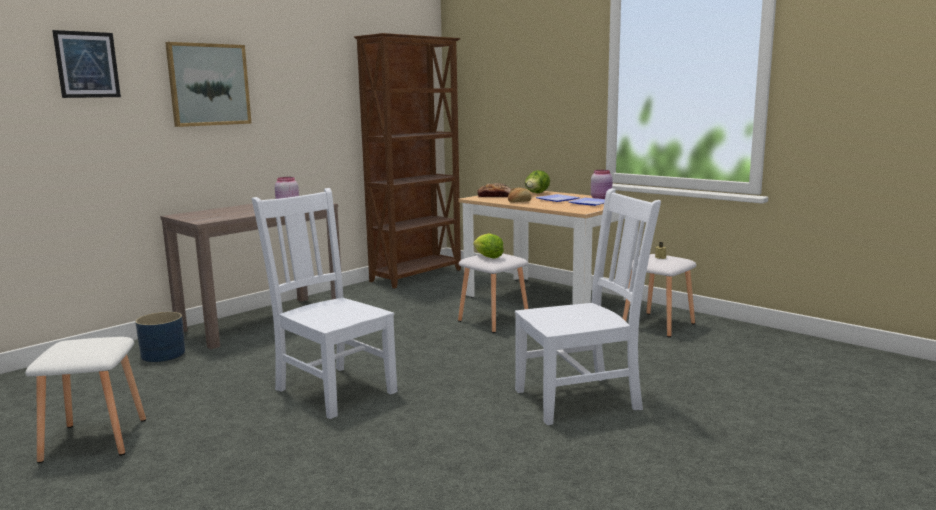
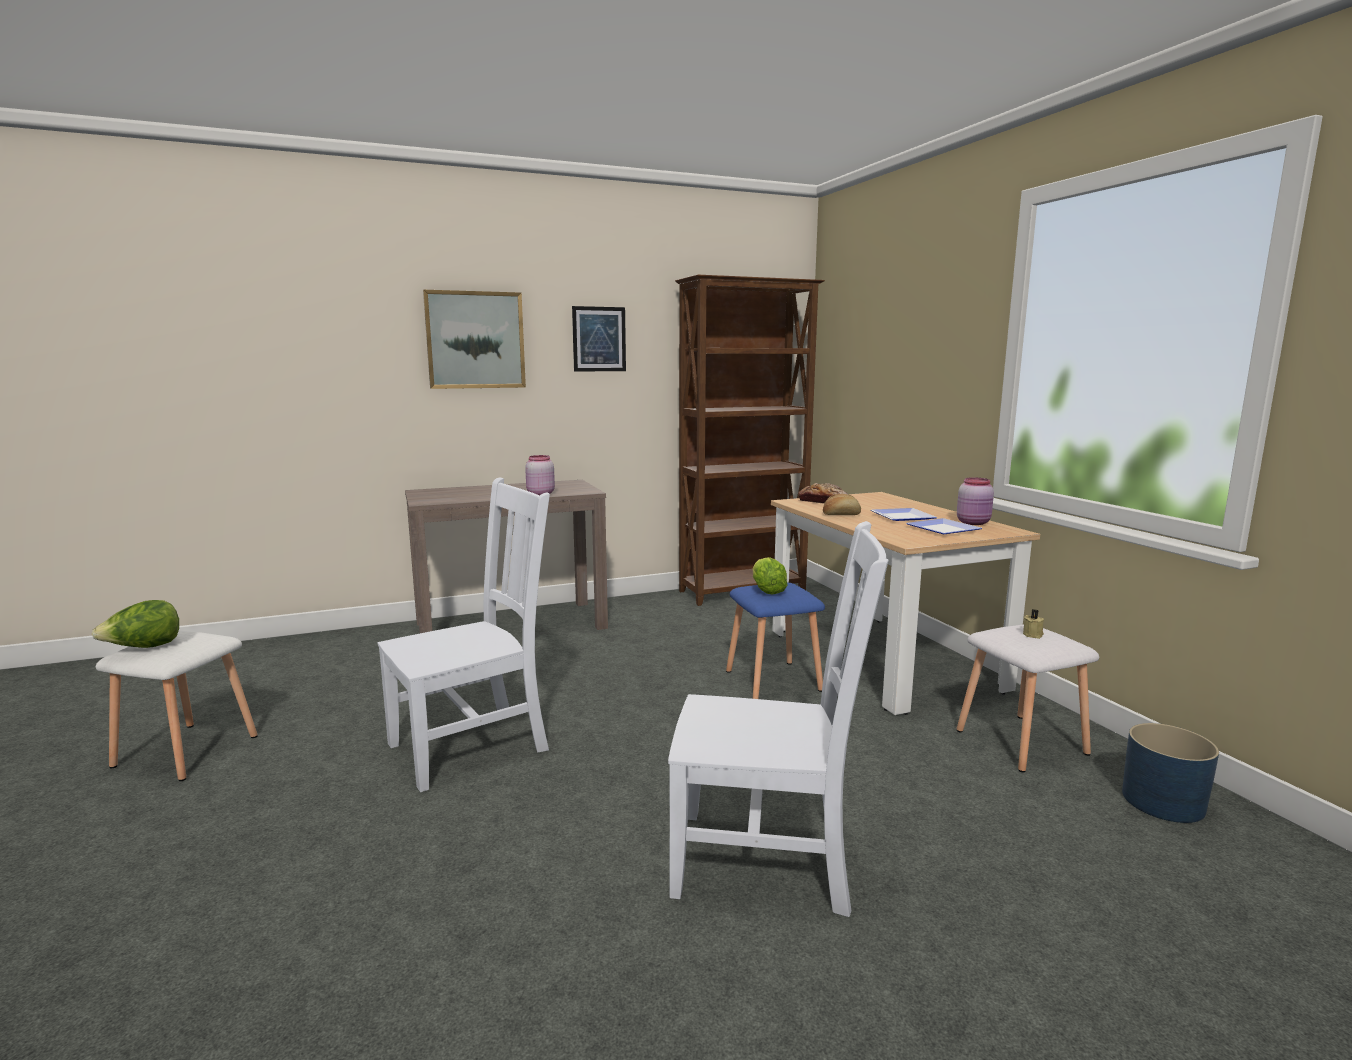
camera: 25 degrees right, 0 degrees up
(87, 64) = (329, 316): picture -> picture (599, 339)
(163, 354) = (373, 650): blue planter -> blue planter (1162, 801)
(333, 389) = (474, 745): white chair -> white chair turned 75 degrees clockwise
(492, 320) = (771, 680): white stool -> blue stool
(536, 193) = (889, 503): lettuce -> lettuce (144, 648)

